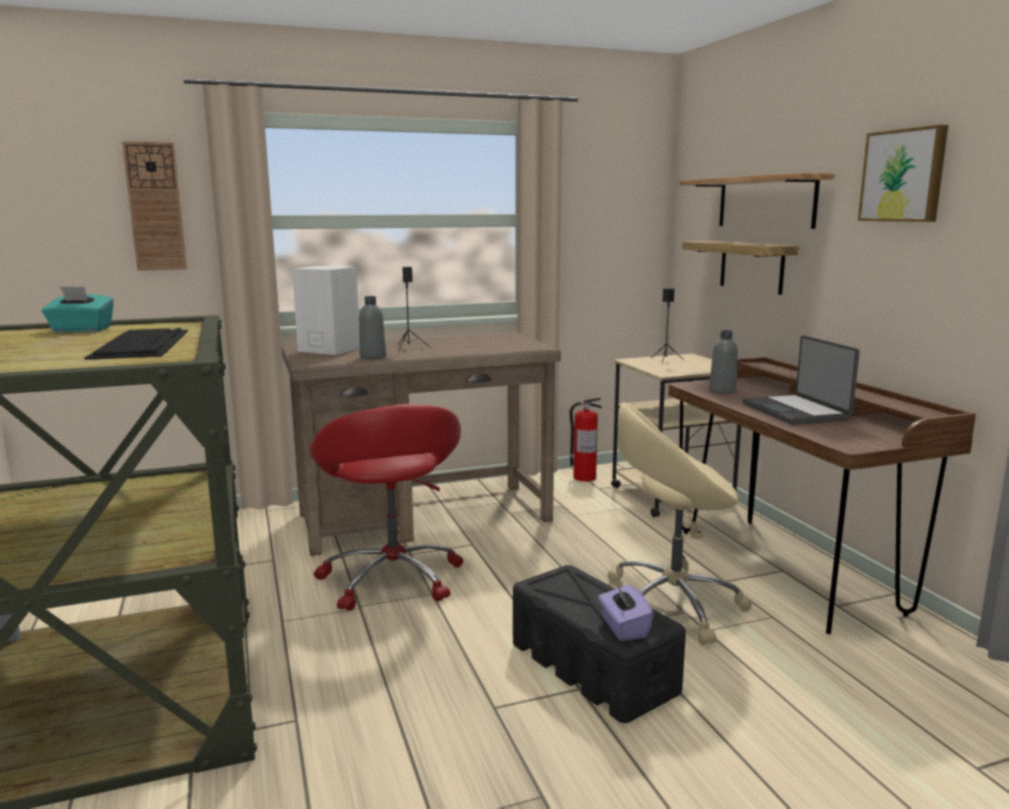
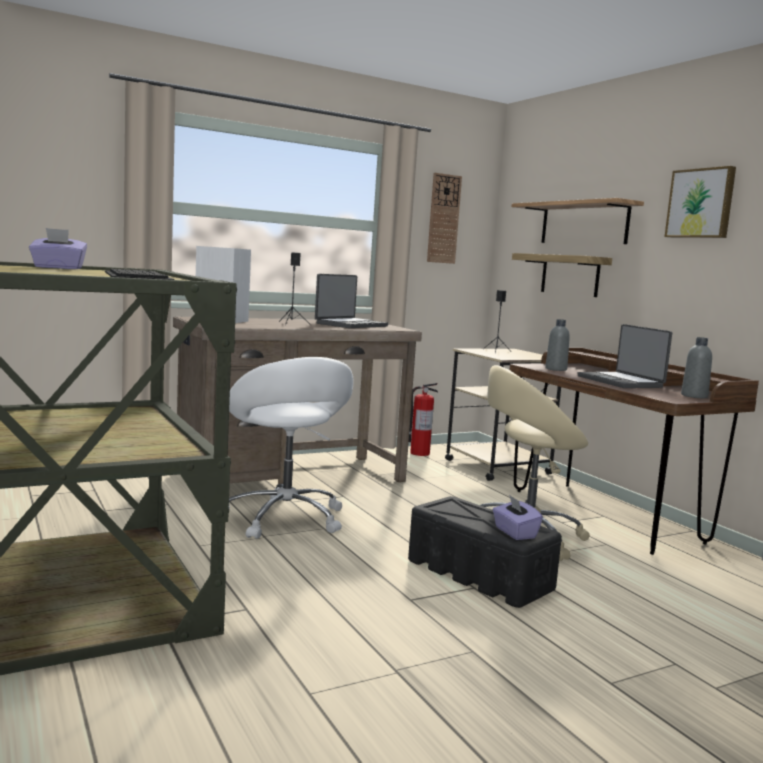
camera: 10 degrees left, 5 degrees down
(81, 330) = (58, 268): turquoise tissue box -> purple tissue box
(155, 207) = (68, 183): wall clock -> wall clock (443, 219)
(373, 357) = (267, 326): grey bottle -> grey bottle (694, 396)
(393, 581) = (285, 519): red office chair -> white office chair
(481, 344) = (350, 325): none -> laptop

